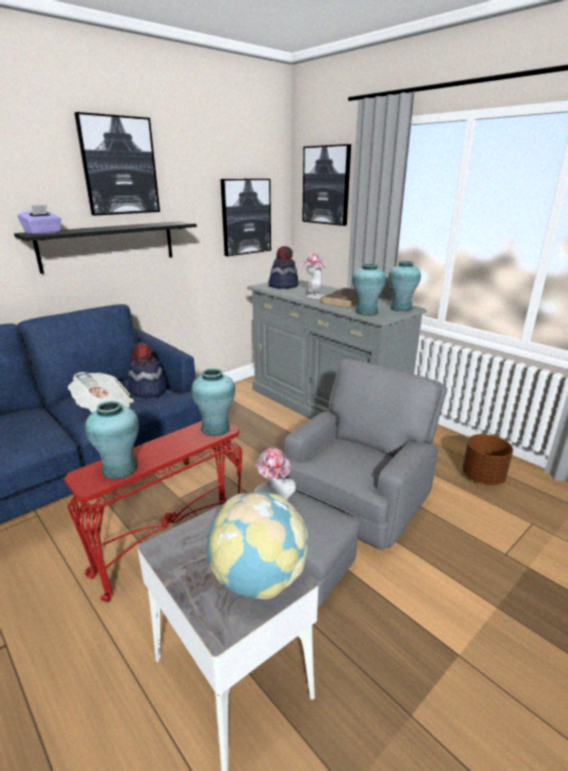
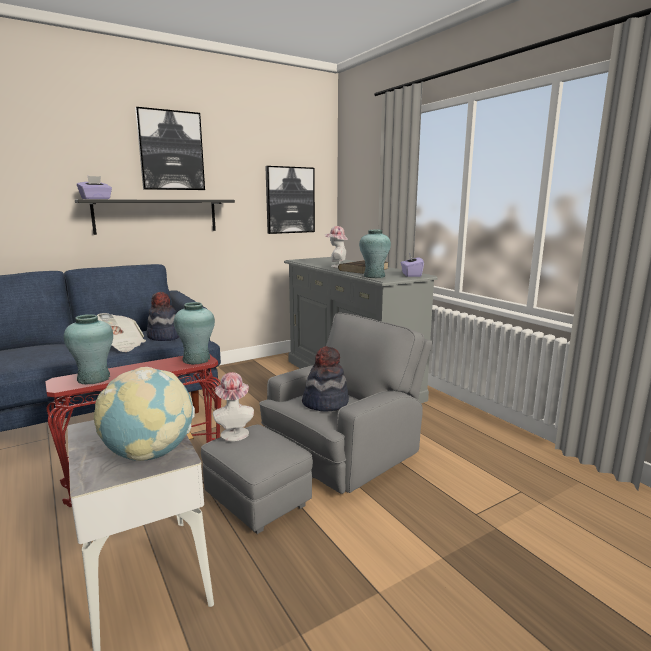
camera: 10 degrees right, 10 degrees down
(283, 285) = (317, 260): hat -> hat (325, 403)
(326, 185) = (363, 172): picture -> none
(400, 308) = (411, 275): turquoise vase -> purple tissue box
(482, 477) = (485, 447): brown planter -> none

